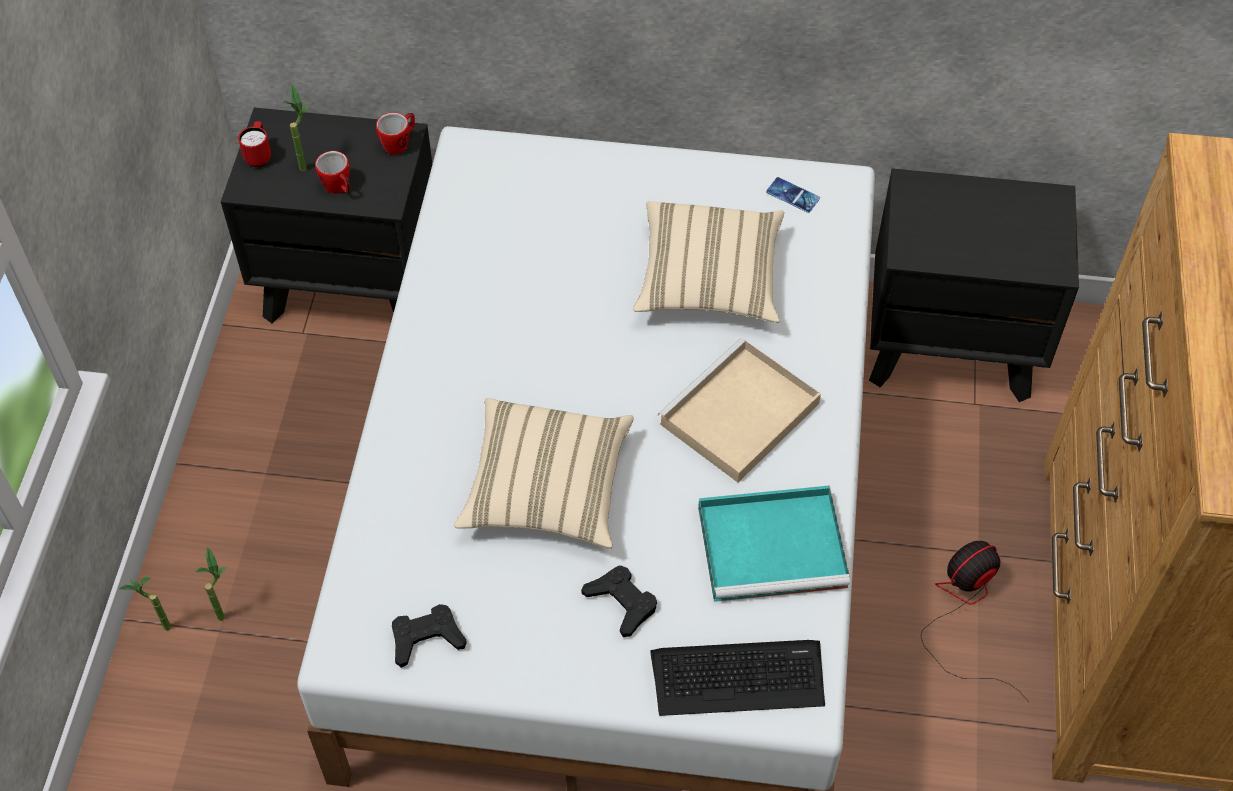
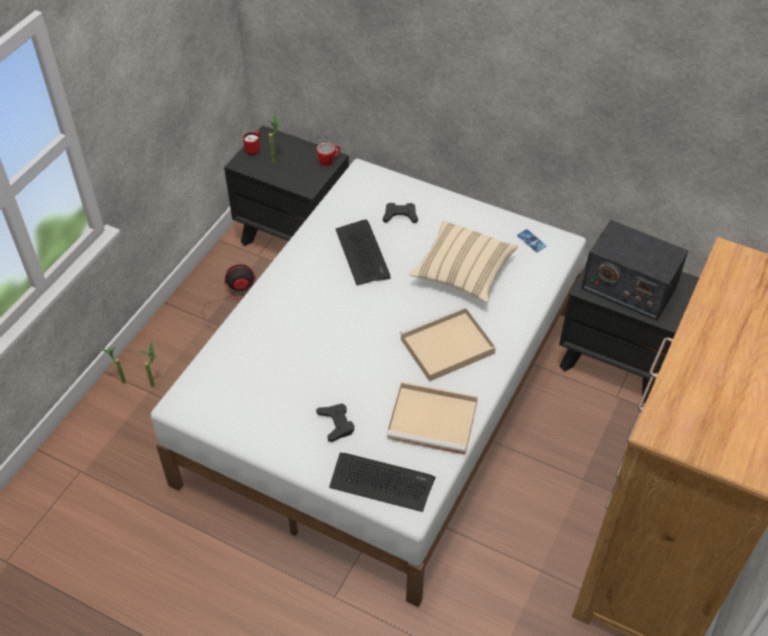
camera: 20 degrees right, 5 degrees down
(339, 188) = (287, 175): mug -> none
(426, 638) = (225, 410): black game controller -> black game controller (400, 216)
(532, 292) = (363, 253): none -> keyboard
(547, 488) = (324, 354): beige pillow -> none
(775, 546) = (434, 420): turquoise tray -> beige tray
(965, 611) = (560, 508): fan -> fan (233, 301)
(970, 232) = (628, 287): none -> radio

